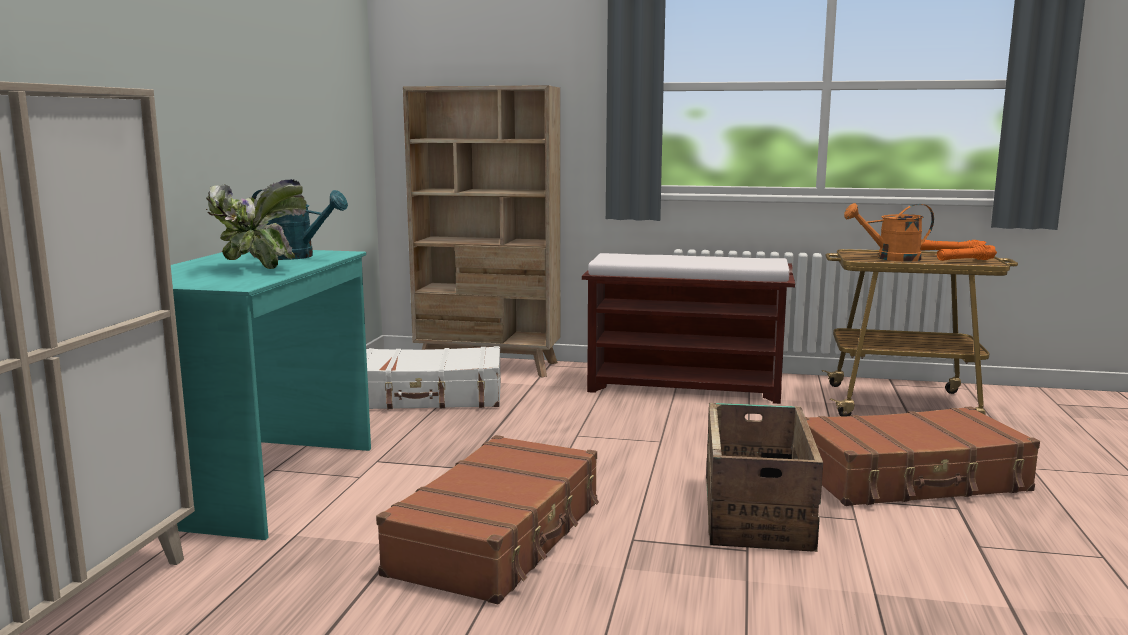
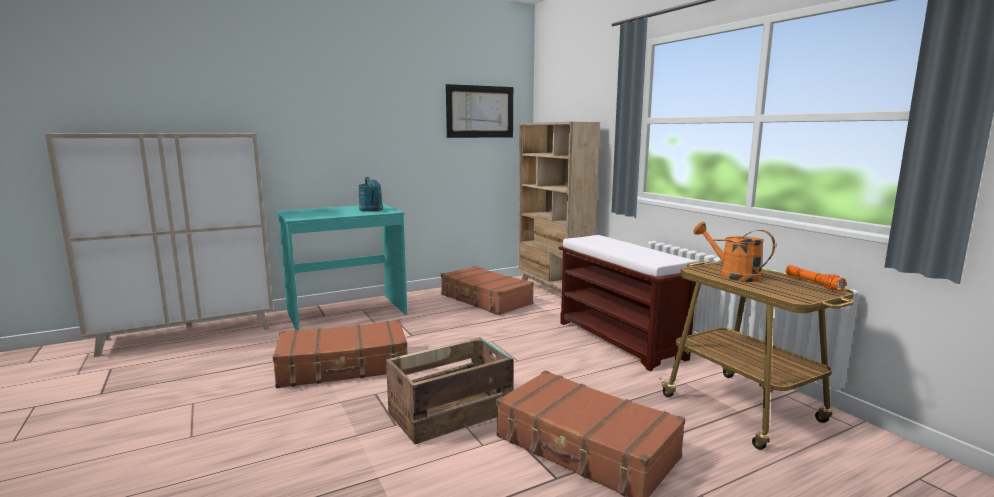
camera: 50 degrees right, 0 degrees up
(255, 269) = (333, 213): potted plant -> none
(325, 64) = (480, 111): none -> picture
(424, 397) = (485, 300): white suitcase -> brown suitcase
(965, 260) = (784, 291): orange flashlight -> none

